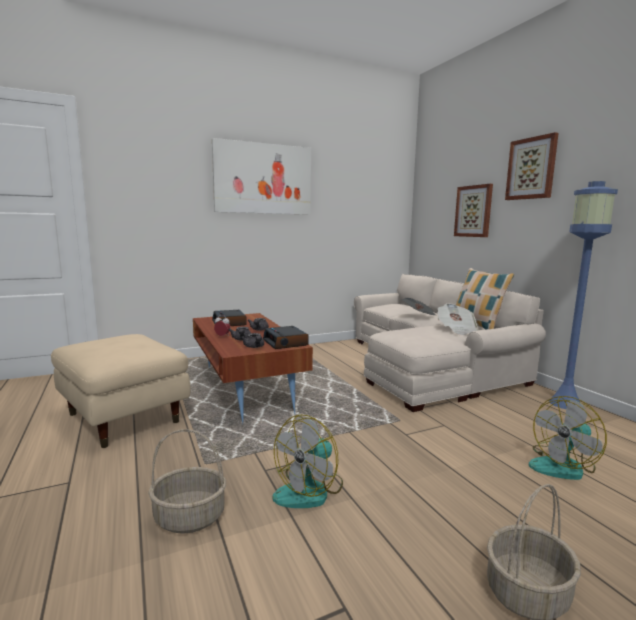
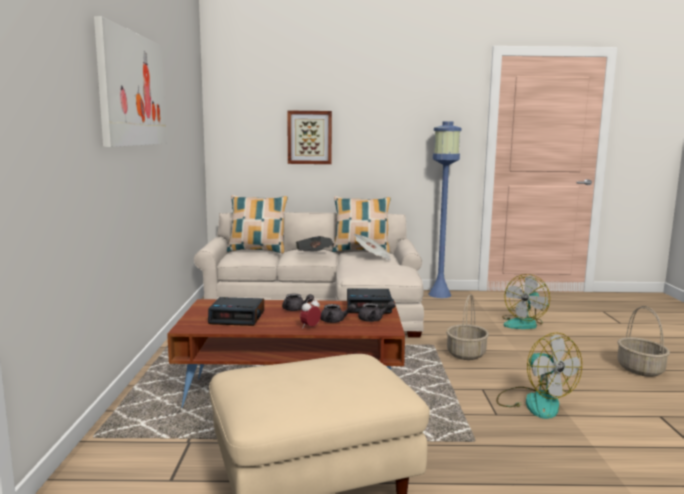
camera: 65 degrees left, 0 degrees up
(189, 518) = (566, 458): basket -> basket (466, 354)
(404, 306) = (257, 250): none -> pillow
(531, 168) = (374, 102): picture -> none
(563, 466) = (523, 323): fan -> fan turned 45 degrees clockwise

